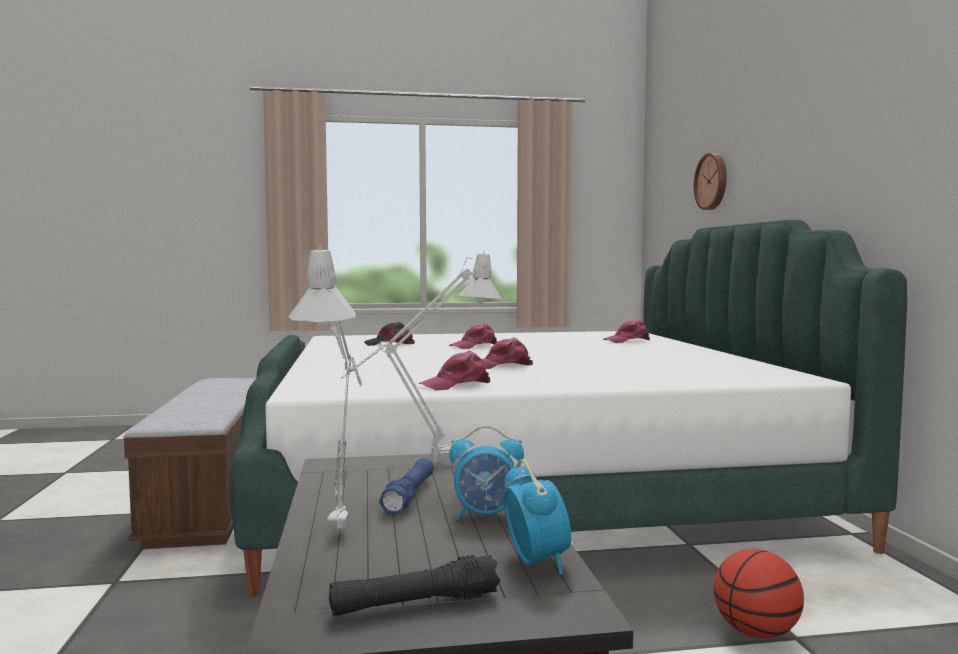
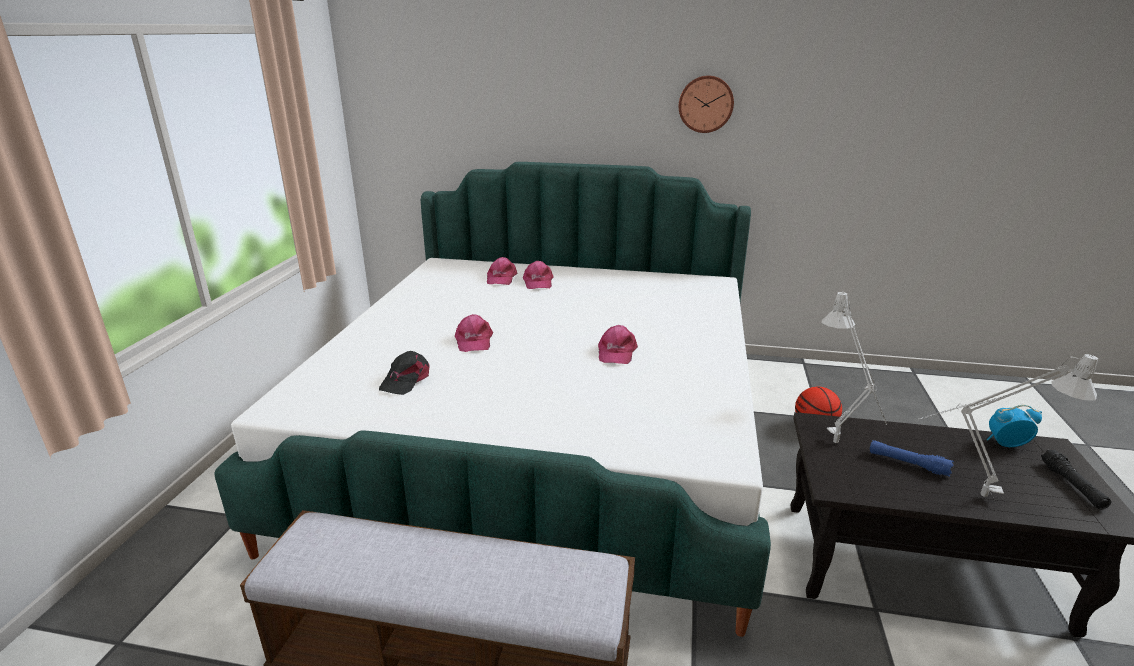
camera: 70 degrees left, 20 degrees up
(457, 385) = (708, 386): pink cap -> pink cap (537, 282)
(486, 516) = (941, 444): alarm clock -> none
(712, 181) = (498, 115): wall clock -> wall clock (705, 104)

